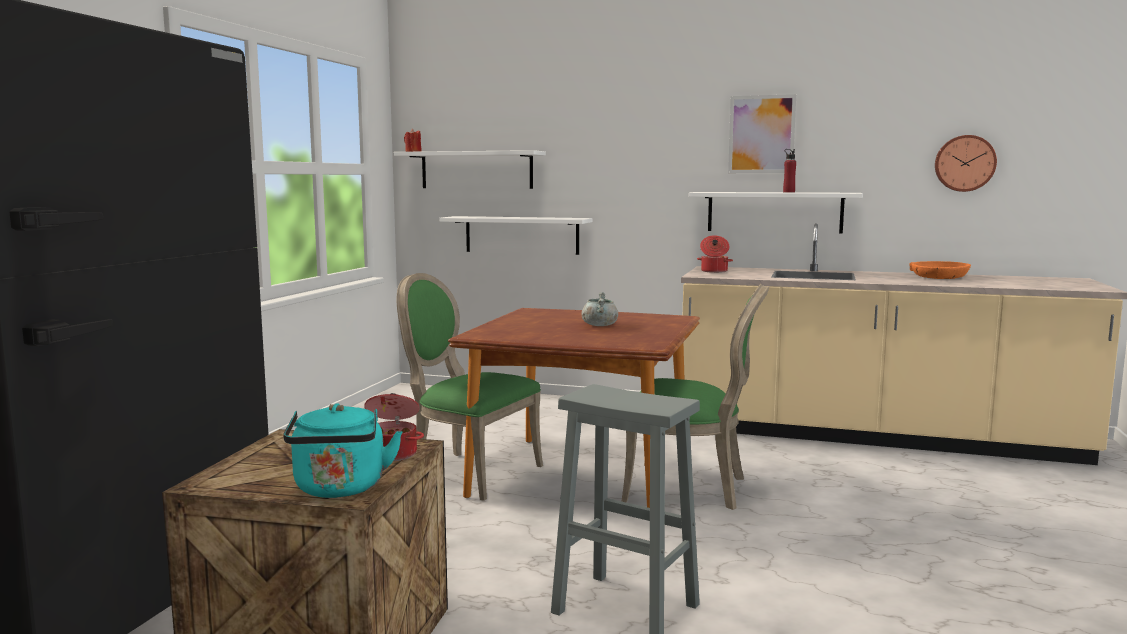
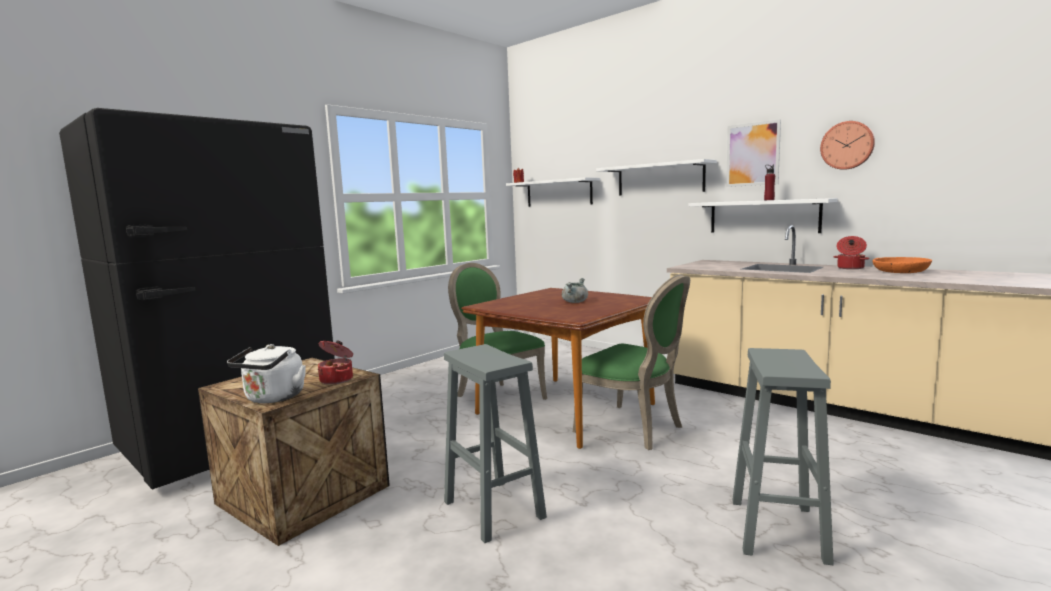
camera: 25 degrees right, 0 degrees up
(340, 489) = (273, 398): turquoise kettle -> white kettle
(521, 235) = (586, 237): white shelf -> white shelf (660, 179)
(714, 271) = (704, 264): cooking pot -> cooking pot (850, 268)
(941, 569) = (778, 531): none -> grey stool
(964, 163) = (938, 167): wall clock -> wall clock (847, 145)

